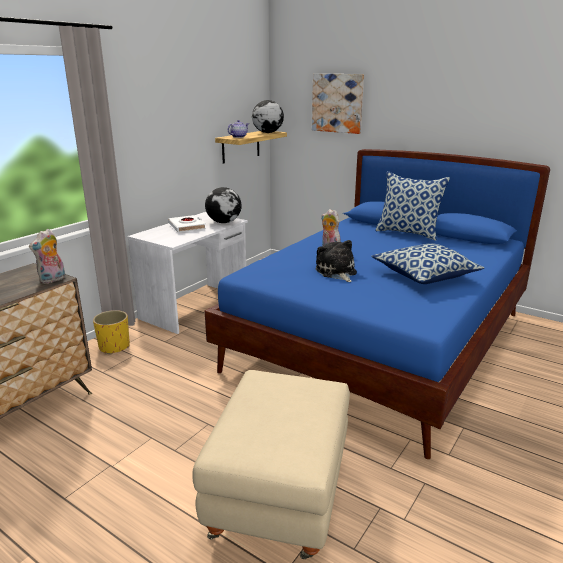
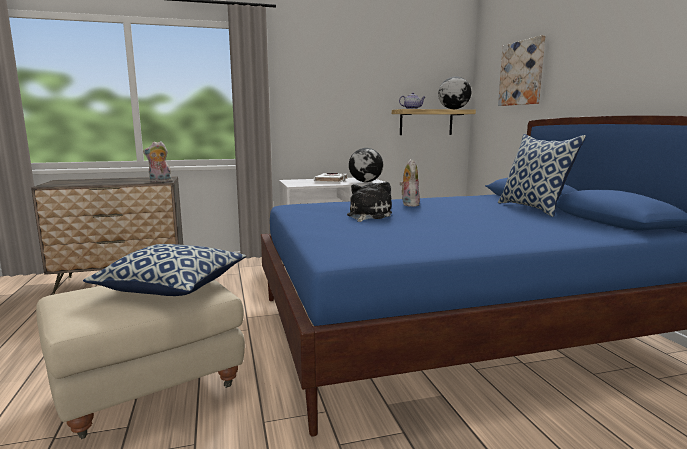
camera: 40 degrees right, 10 degrees down
(114, 347) = (238, 265): yellow planter -> none
(424, 275) = (452, 232): pillow -> pillow (173, 287)

